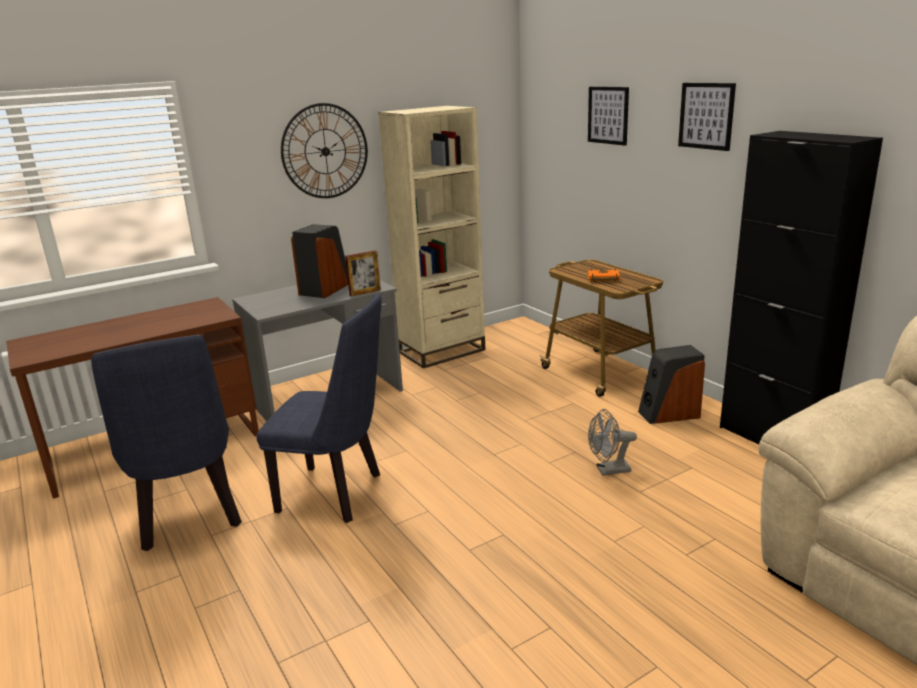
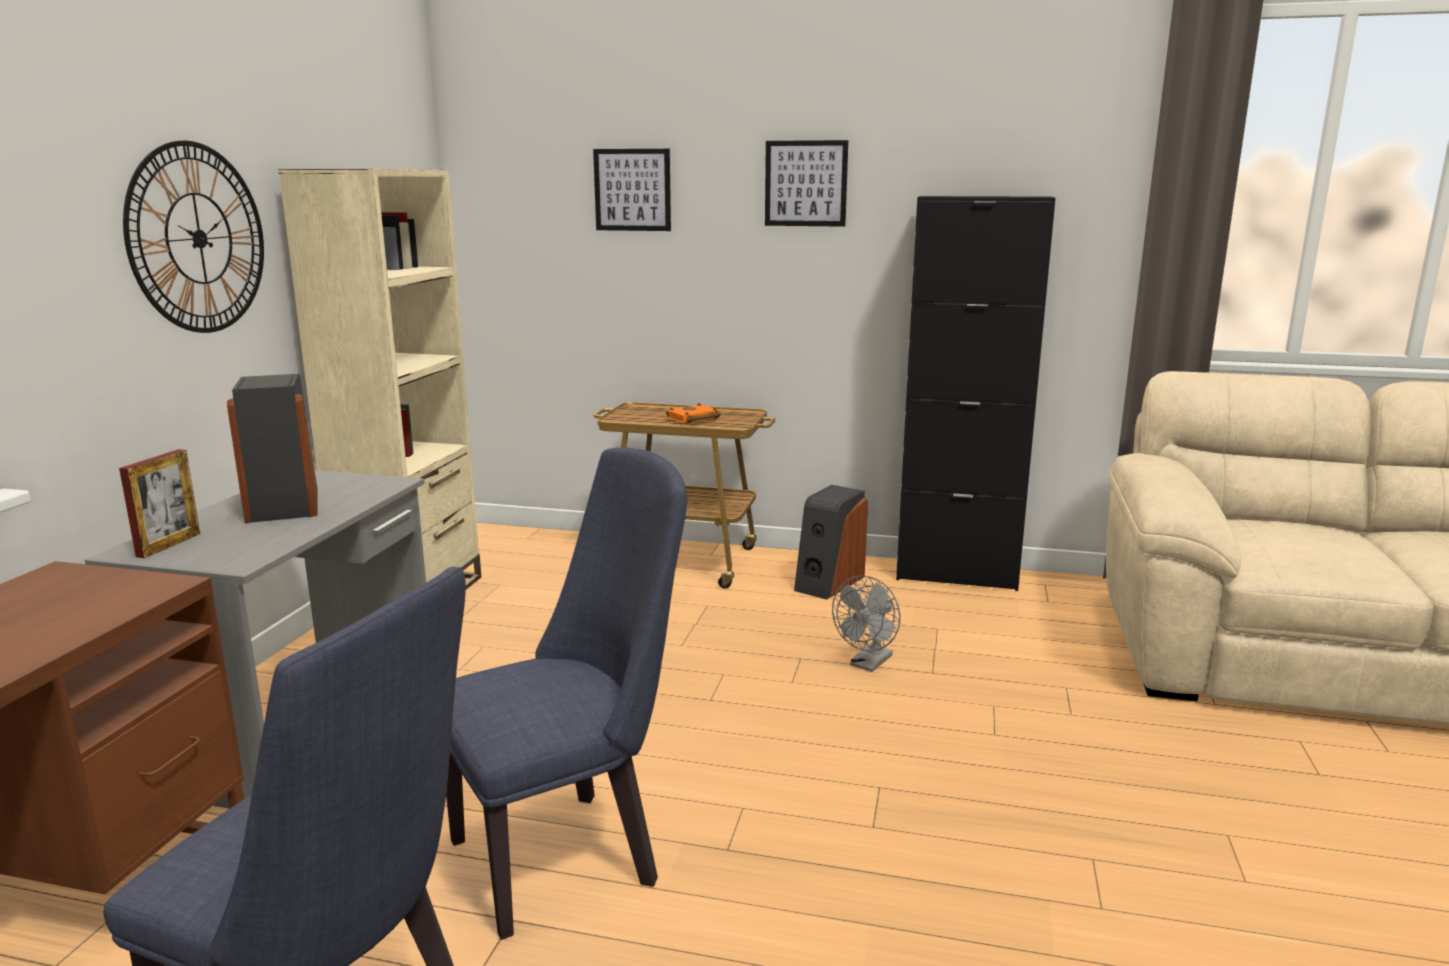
camera: 45 degrees left, 5 degrees down
(365, 292) = (380, 494): picture frame -> picture frame (169, 545)

